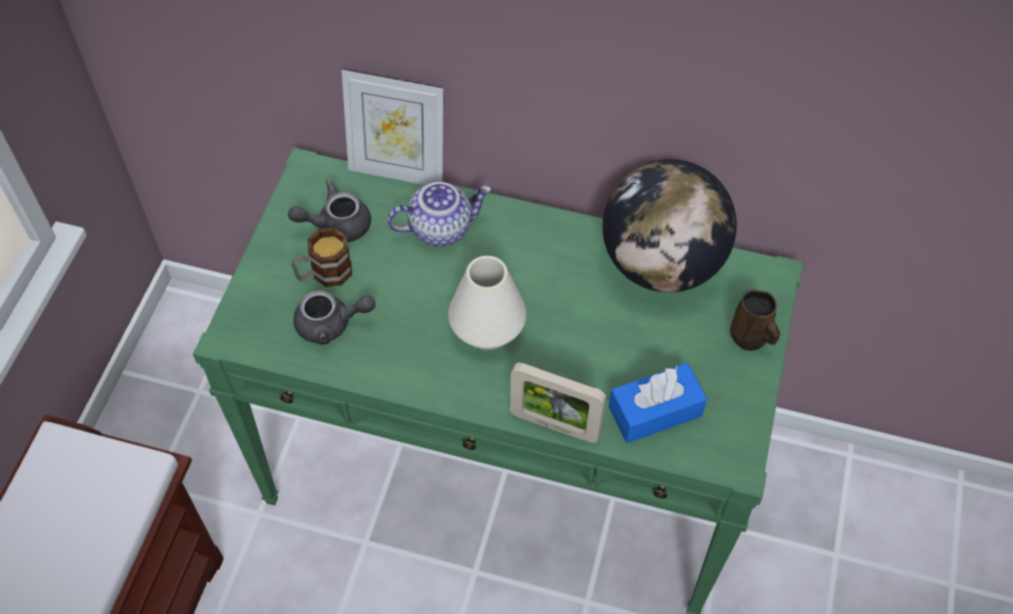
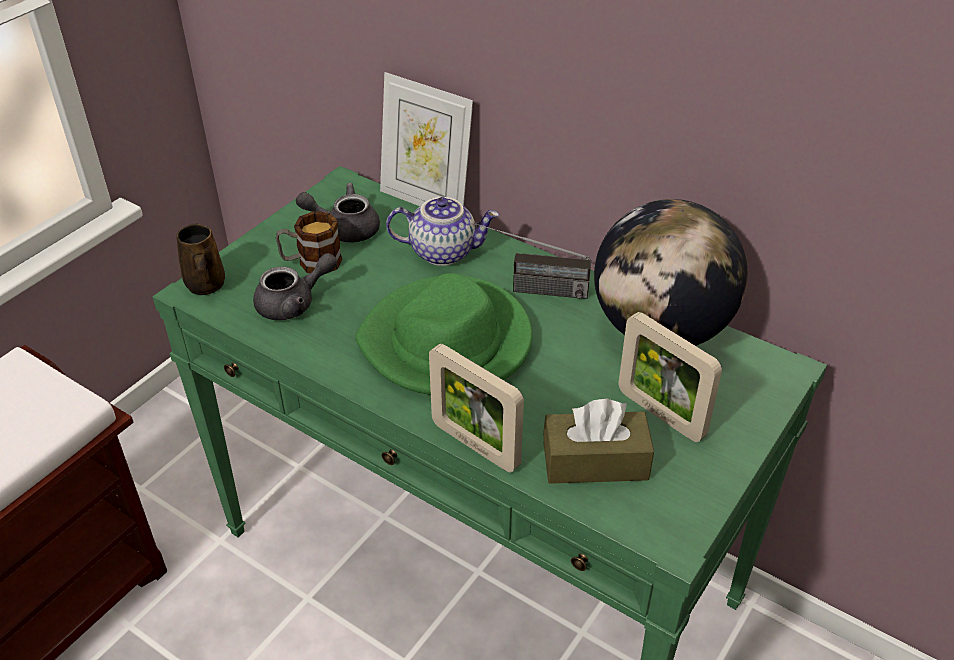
camera: 20 degrees right, 15 degrees down
(331, 324) = (294, 303): grey teapot -> grey teapot turned 45 degrees counterclockwise
(487, 329) = (447, 343): white vase -> green hat
(535, 249) = (530, 289): none -> radio
(655, 411) = (595, 461): blue tissue box -> brown tissue box
(690, 350) = (660, 414): none -> picture frame
(750, 338) = (736, 420): brown mug -> brown mug (205, 286)

